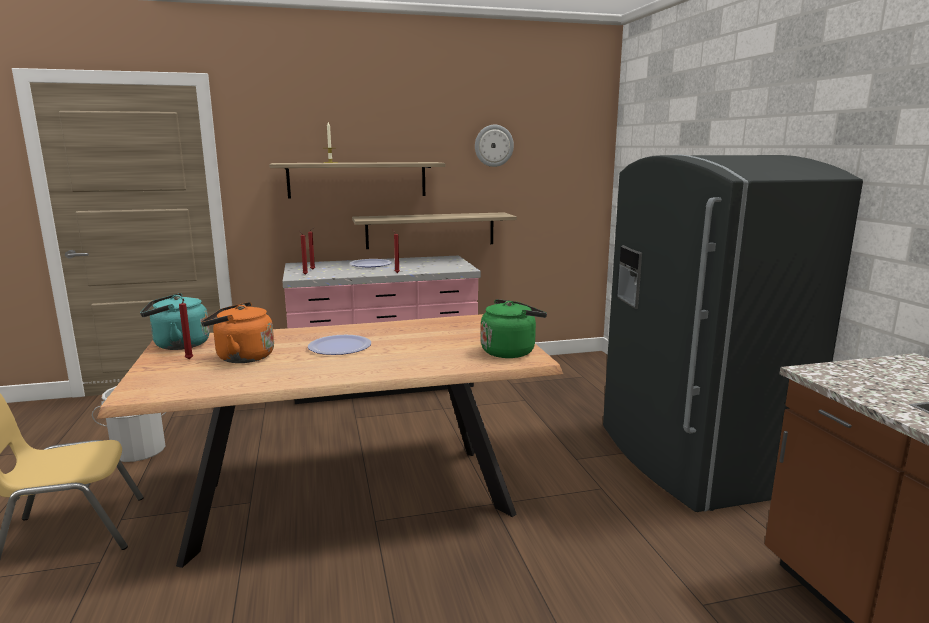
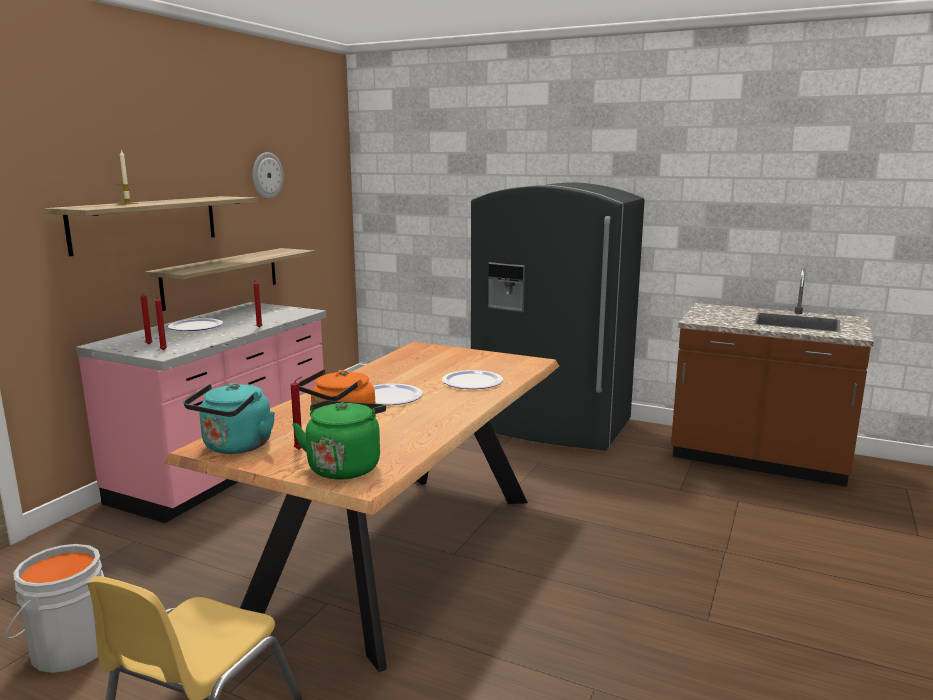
camera: 50 degrees left, 0 degrees up
(424, 357) = (472, 382): none -> plate
(510, 351) = (508, 361): green kettle -> green kettle (345, 466)

